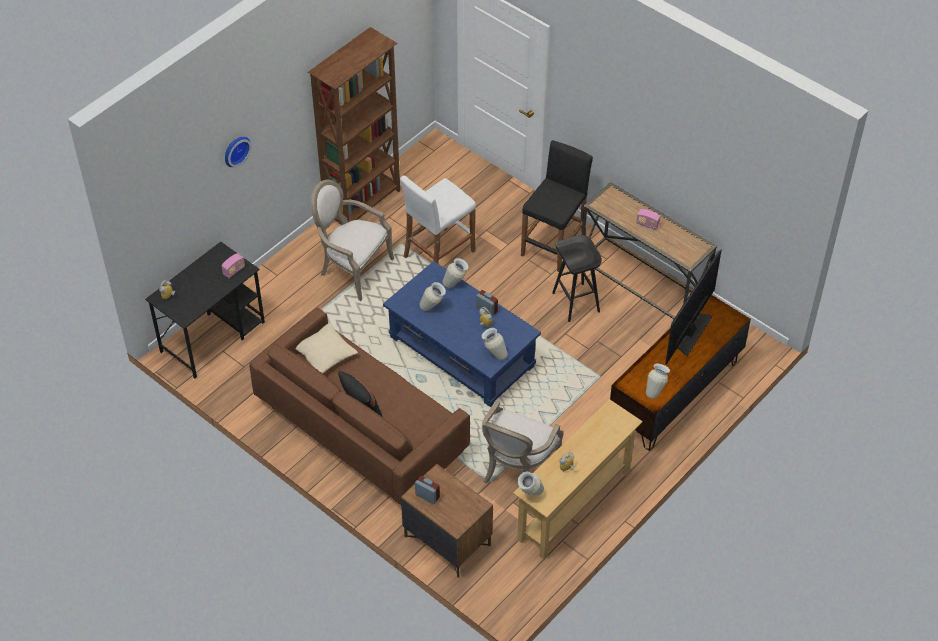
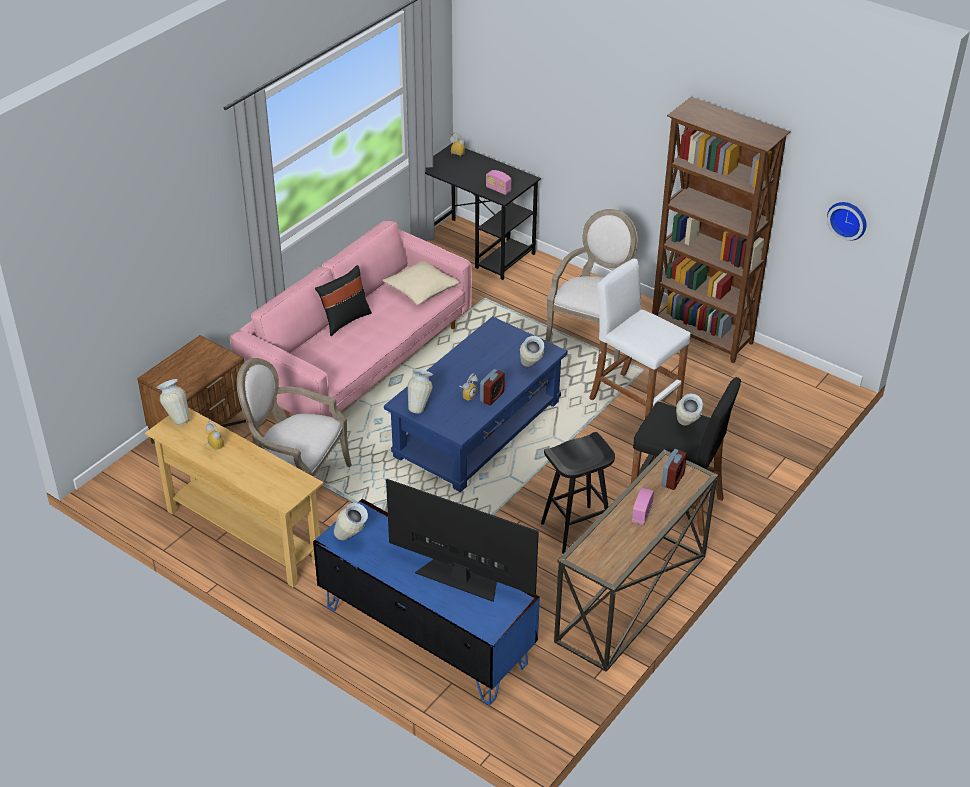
camera: 85 degrees right, 10 degrees down
(235, 150) = (586, 95): wall clock -> wall clock (848, 219)
(362, 428) = (359, 359): brown sofa -> pink sofa
(427, 496) = (198, 353): alarm clock -> alarm clock (673, 480)
(433, 308) = (489, 354): vase -> vase (686, 429)
(675, 394) = (425, 634): brown tv stand -> blue tv stand

